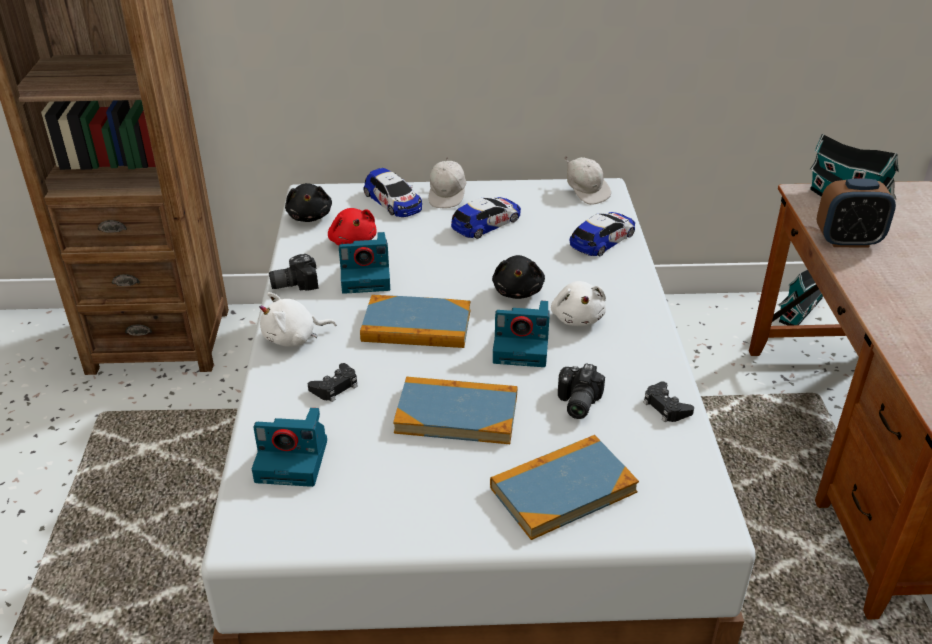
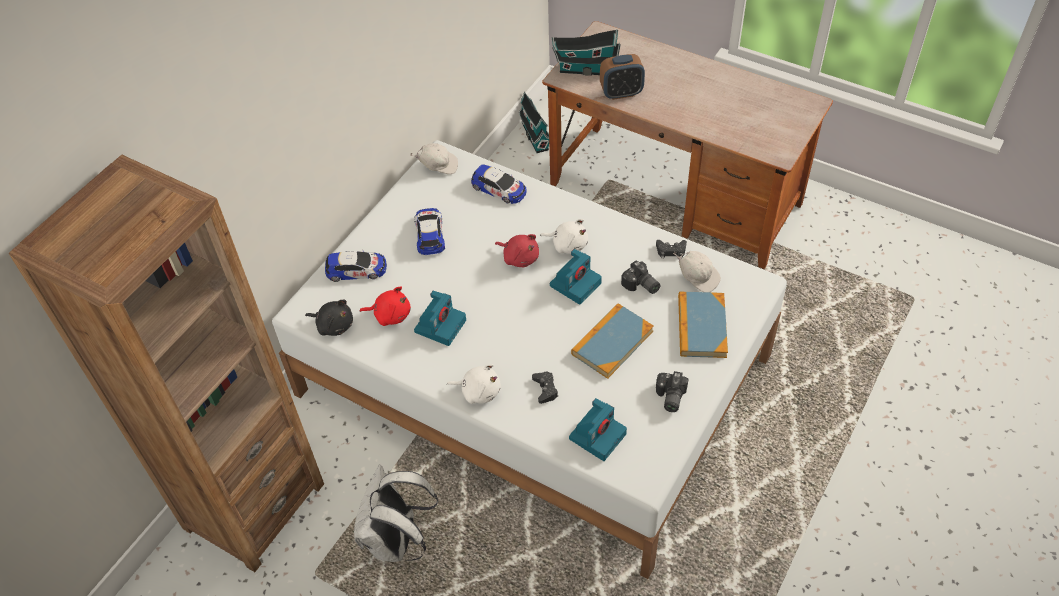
camera: 55 degrees left, 15 degrees up
(170, 453) = (397, 541): none -> white backpack
(293, 283) = (414, 367): camera -> camera (669, 397)
(294, 338) = (478, 391): white plush toy -> white plush toy turned 90 degrees counterclockwise
(416, 326) = (516, 323): book -> none
(447, 196) = (377, 237): white cap -> white cap (697, 277)
(518, 291) = (519, 257): black plush toy -> red plush toy
(603, 239) = (499, 189): toy car -> toy car turned 135 degrees clockwise
(847, 241) = (621, 93): alarm clock -> alarm clock turned 45 degrees clockwise

